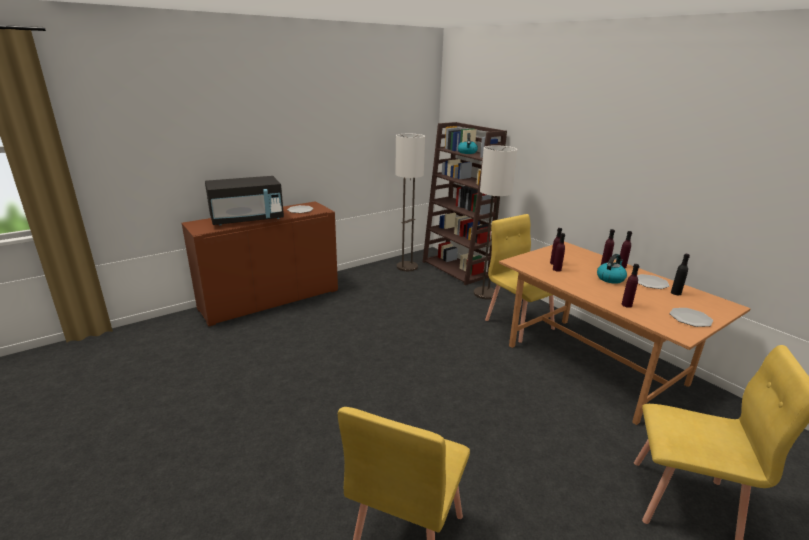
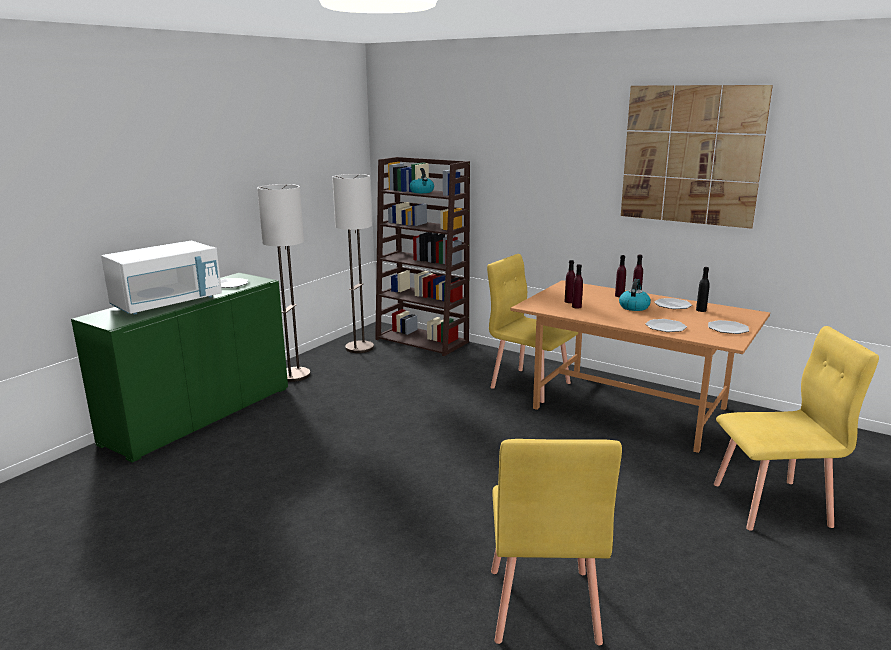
camera: 20 degrees left, 5 degrees down
(247, 219) = (168, 303): black microwave -> white microwave
(270, 299) = (199, 415): brown cabinet -> green cabinet
(485, 293) = (473, 361): floor lamp -> floor lamp (294, 375)
(626, 305) = (665, 327): purple bottle -> plate
(697, 143) = (690, 155): none -> picture

